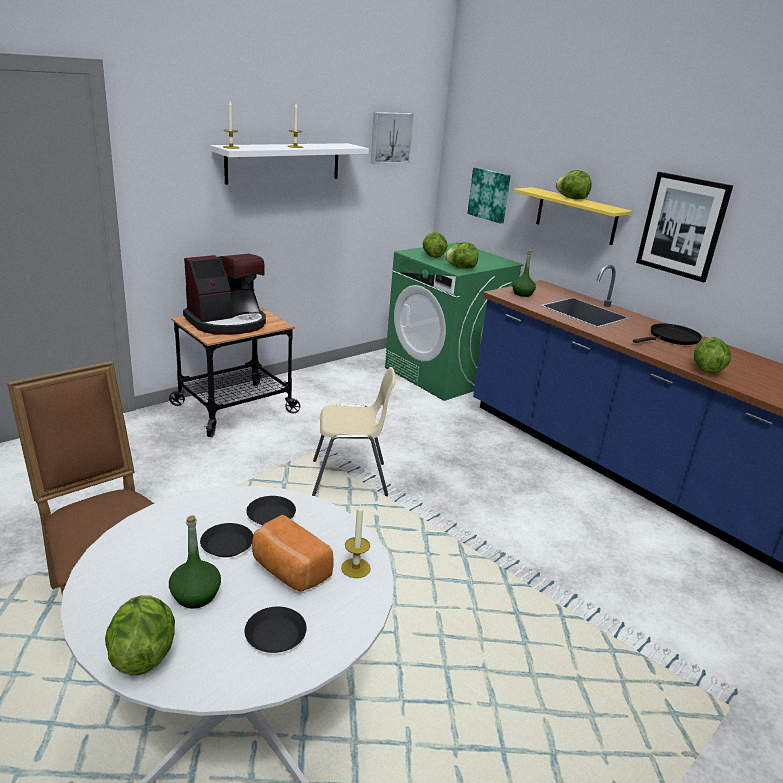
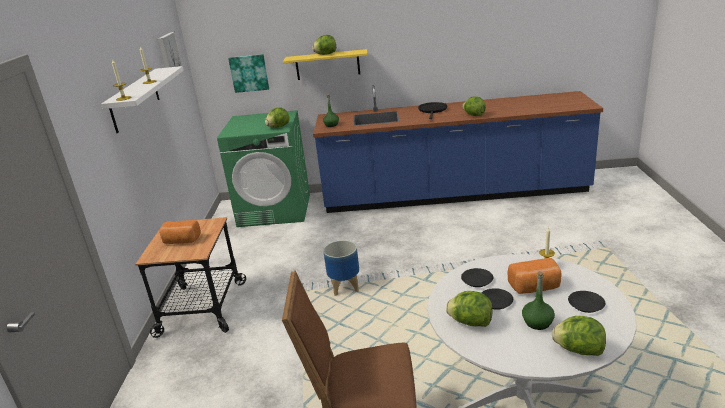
camera: 45 degrees left, 0 degrees up
(227, 322) = (181, 241): coffee machine -> bread
(350, 479) = (345, 287): beige chair -> planter
(432, 256) = (246, 129): lettuce -> lettuce (470, 322)
(682, 226) = (402, 48): picture -> none

